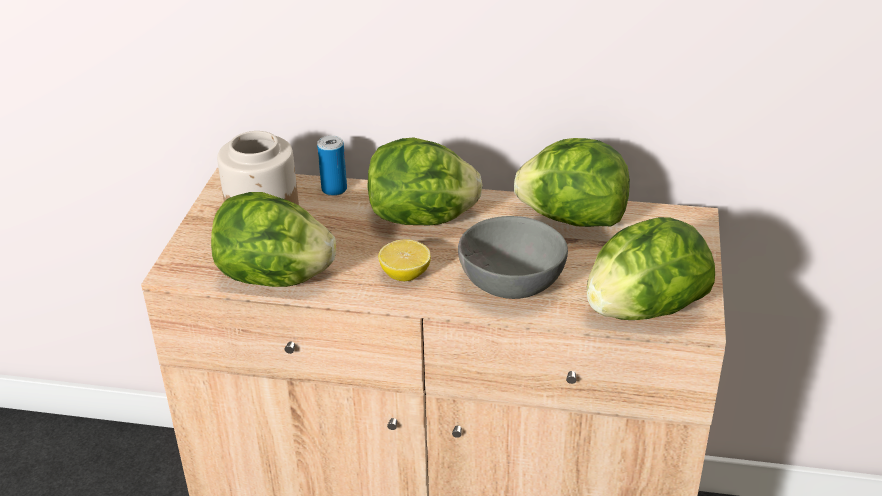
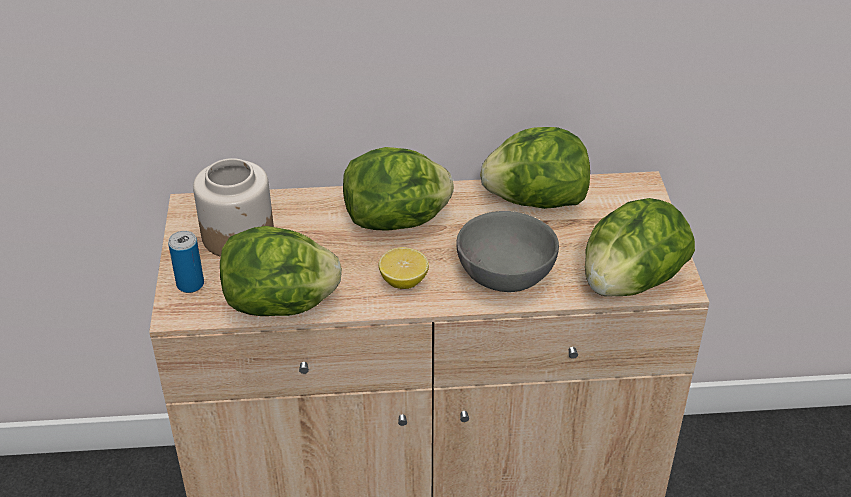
camera: 15 degrees left, 5 degrees up
(334, 189) = (299, 202): can -> can (190, 284)

